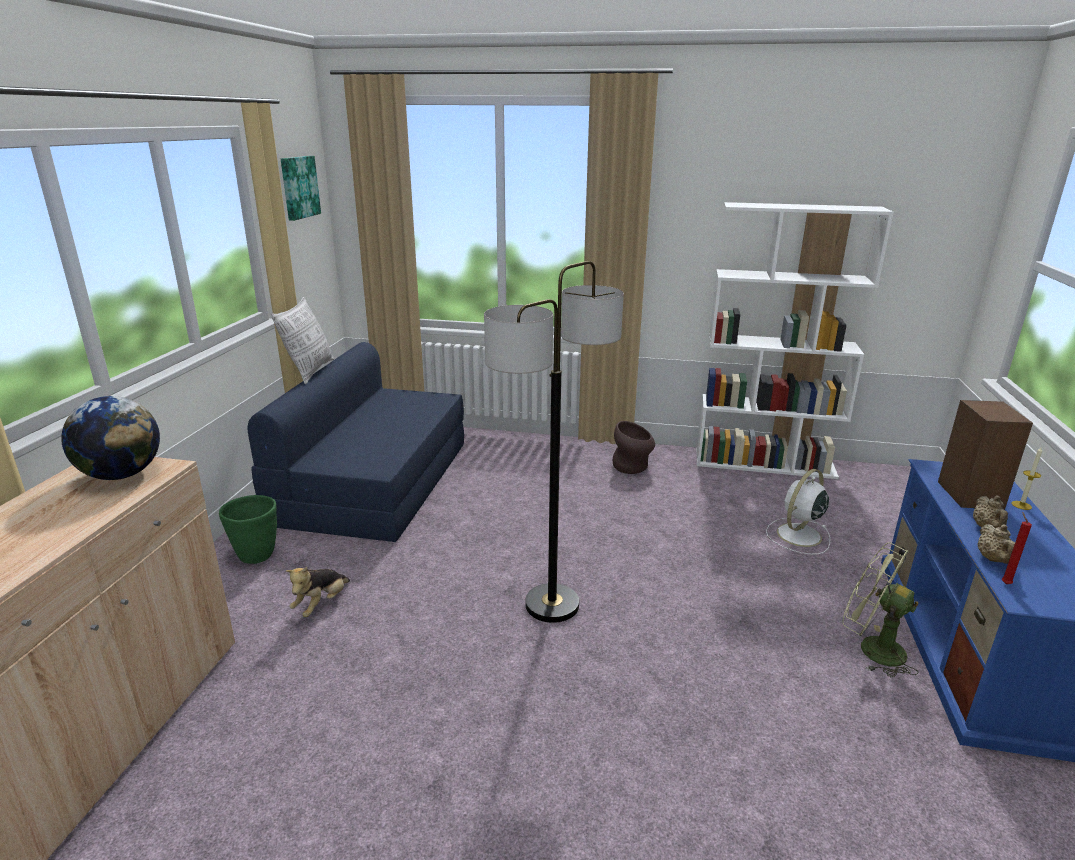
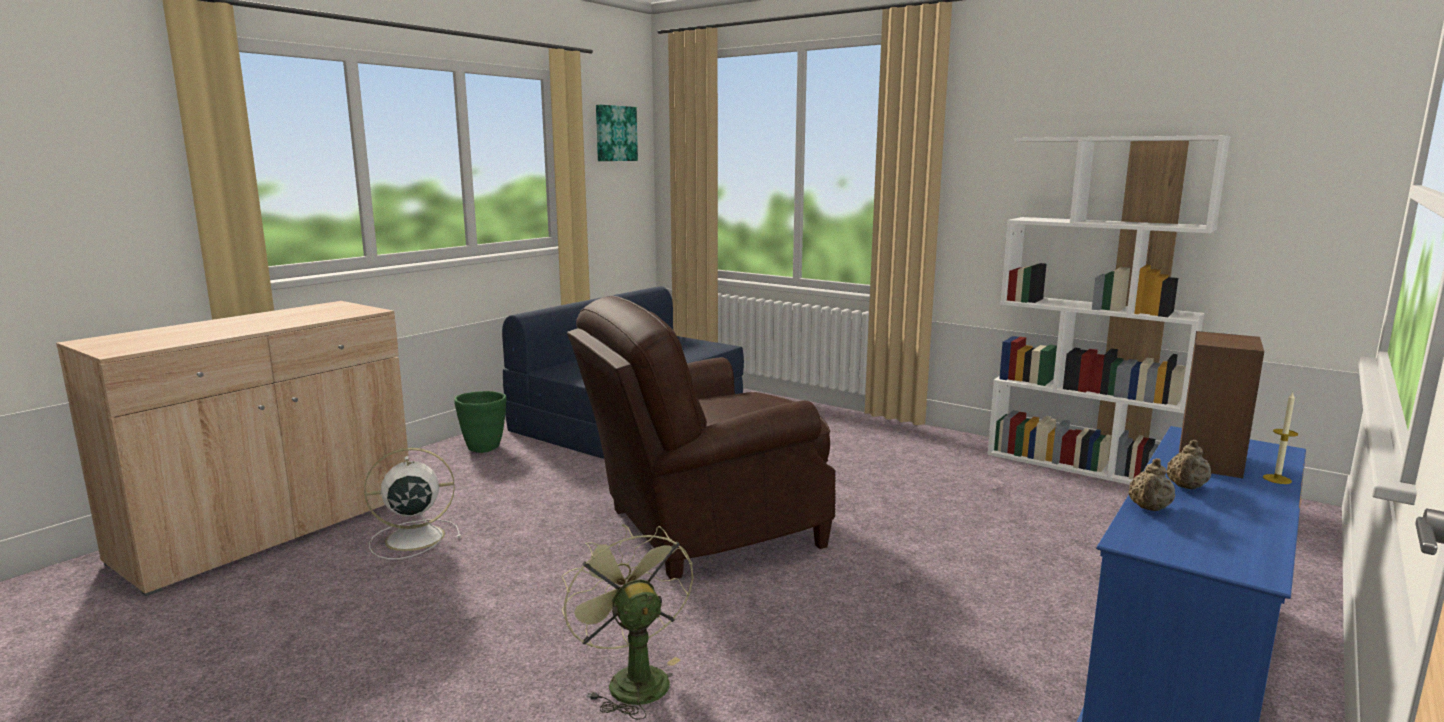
camera: 25 degrees right, 10 degrees down
(122, 475) = (336, 310): globe -> none
(310, 371) = (586, 298): pillow -> none
(321, 604) = (502, 487): plush toy -> none
(551, 605) = (703, 529): floor lamp -> brown armchair
(632, 467) = (906, 444): brown vase -> none
(798, 536) = (1054, 531): white fan -> white fan (412, 538)
(871, 648) = (1042, 642): green fan -> green fan (631, 679)
(1004, 583) = (1132, 526): red candle -> none

